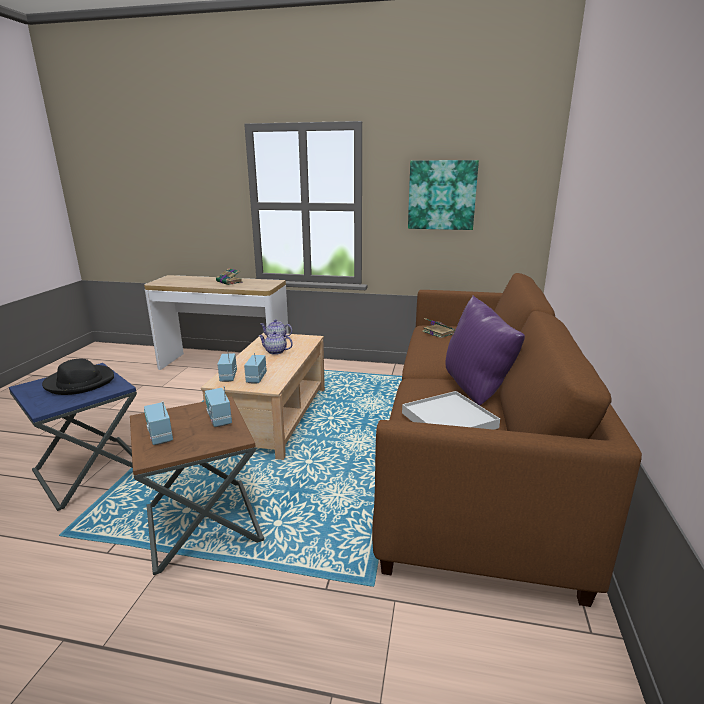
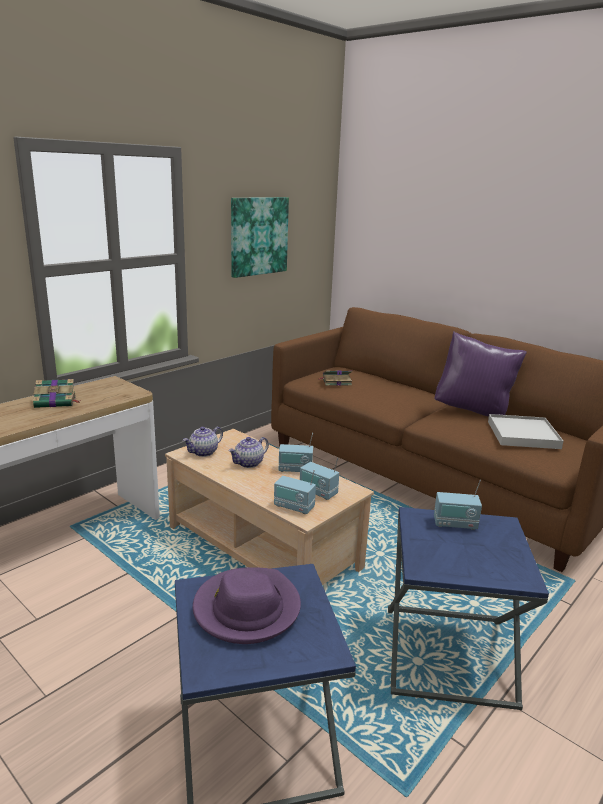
camera: 60 degrees left, 0 degrees up
(80, 382) = (246, 608): black hat -> purple hat
(159, 435) = (476, 565): radio -> radio (295, 470)
(203, 524) = (448, 654): brown side table -> blue side table

